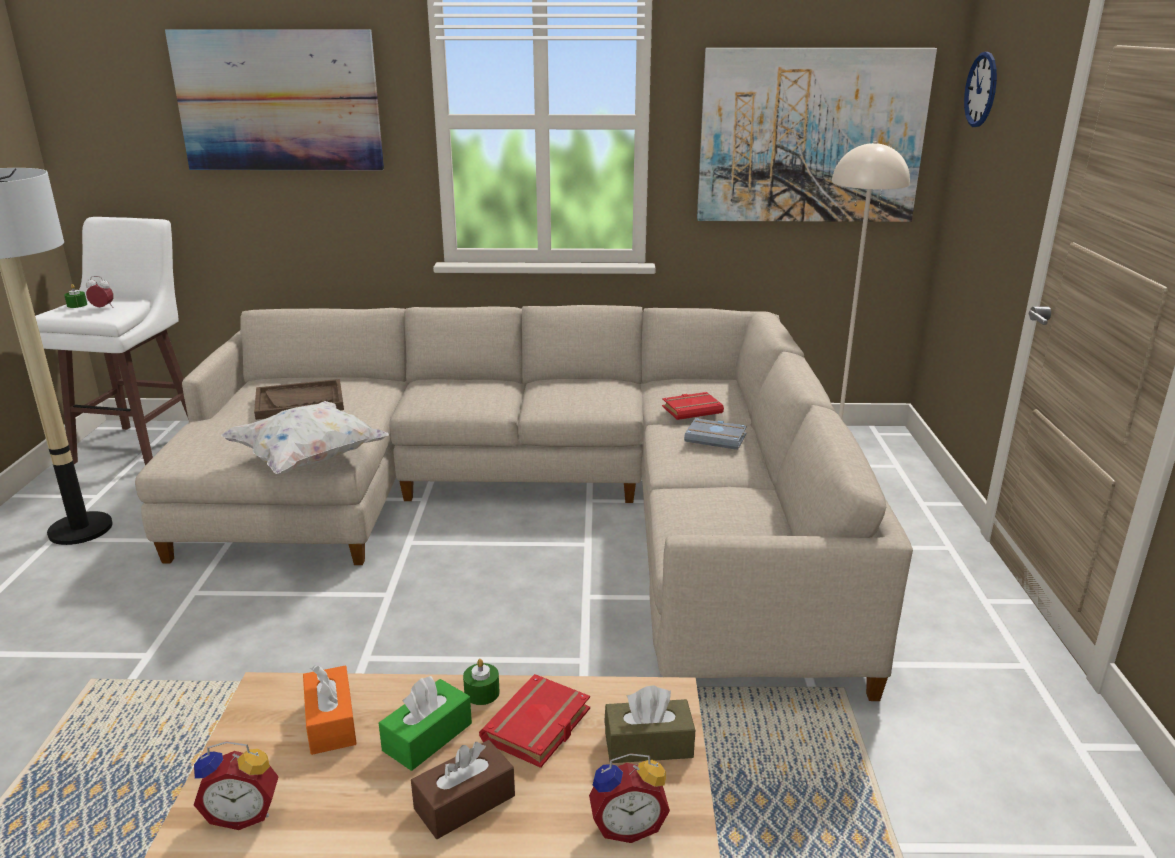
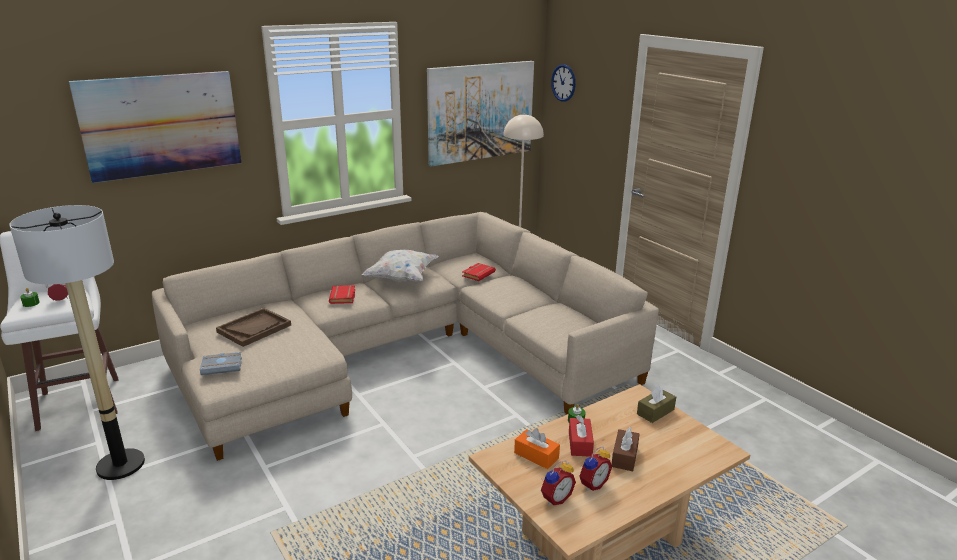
camera: 35 degrees left, 0 degrees up
(309, 460) = (309, 359): white pillow -> white pillow (402, 278)
(427, 737) = (580, 443): green tissue box -> red tissue box
(538, 728) = (613, 423): red book -> red book (343, 297)
(627, 826) = (682, 438): alarm clock -> alarm clock (592, 484)
(717, 438) = (510, 285): grey book -> grey book (222, 366)

